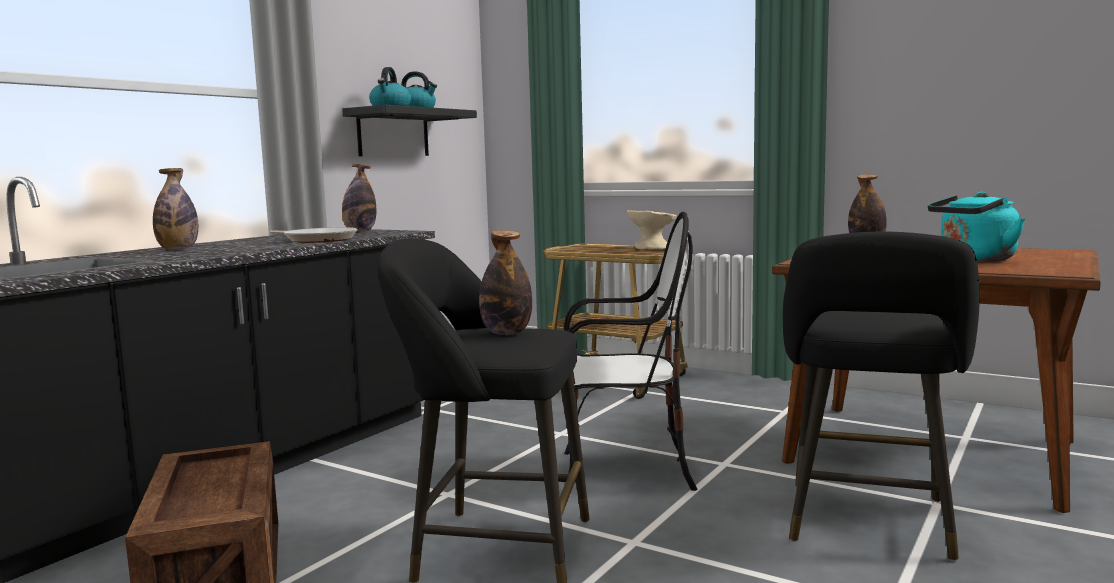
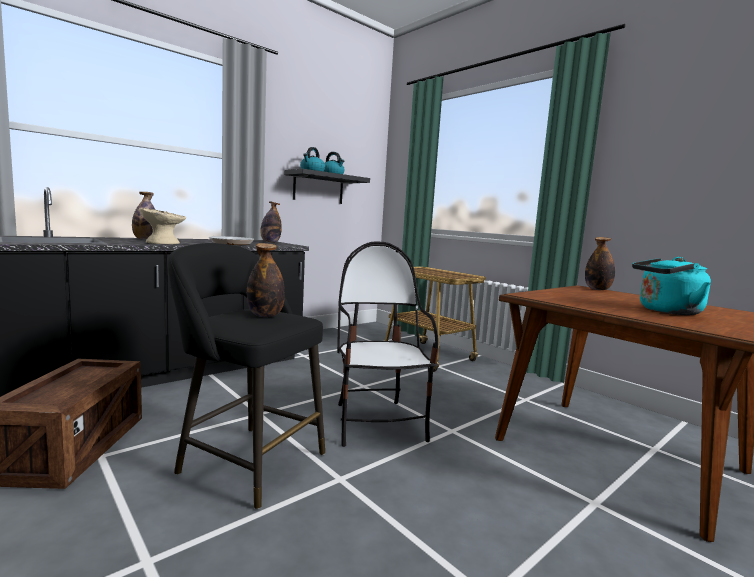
camera: 15 degrees right, 0 degrees up
(623, 473) = (378, 423): chair -> chair turned 120 degrees counterclockwise
(651, 248) = (459, 274): beige bowl -> beige bowl (162, 243)
(868, 525) = (523, 509): black stool -> none

